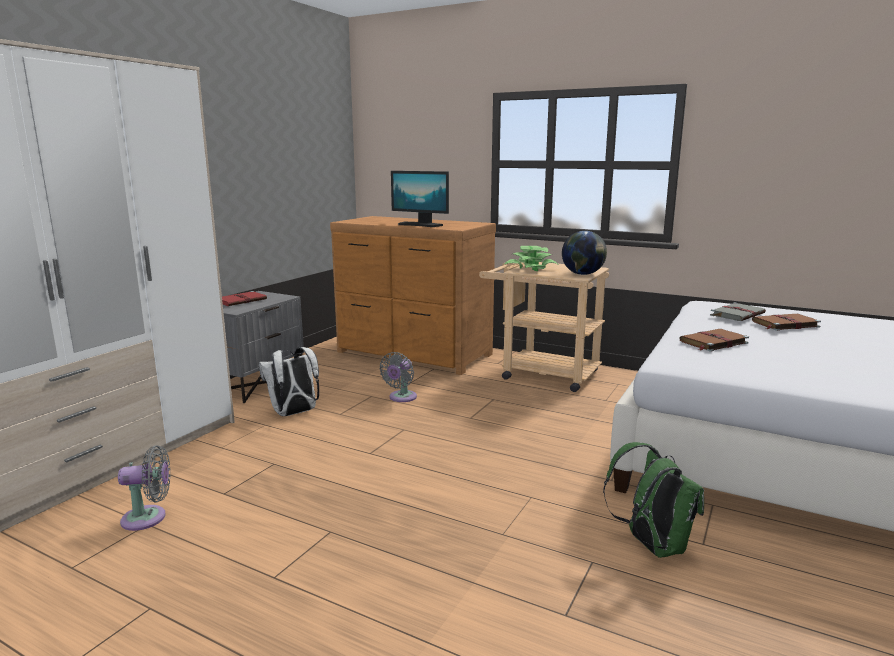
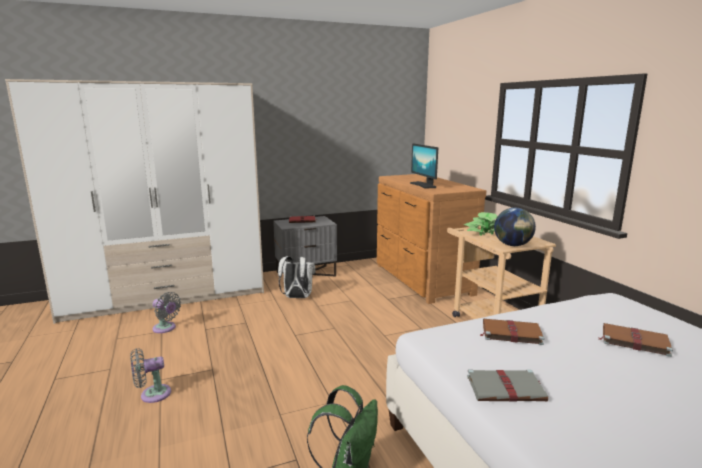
camera: 40 degrees right, 0 degrees up
(401, 398) = (365, 307): grey fan -> grey fan (152, 394)
(738, 314) = (608, 317): grey book -> grey book (506, 388)

